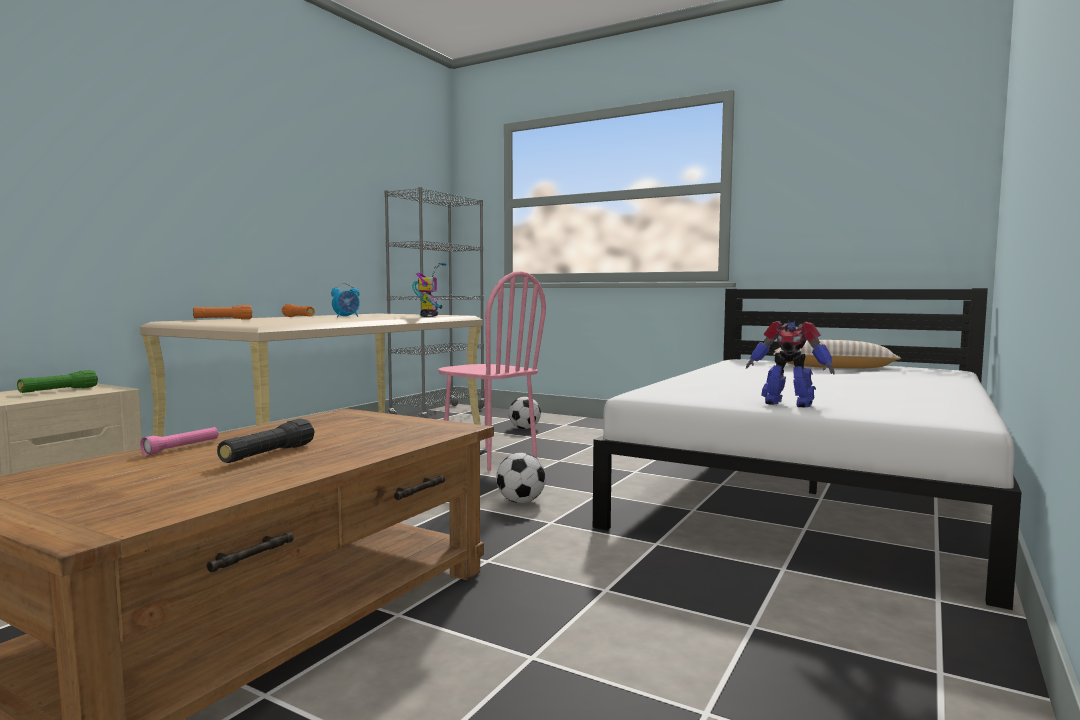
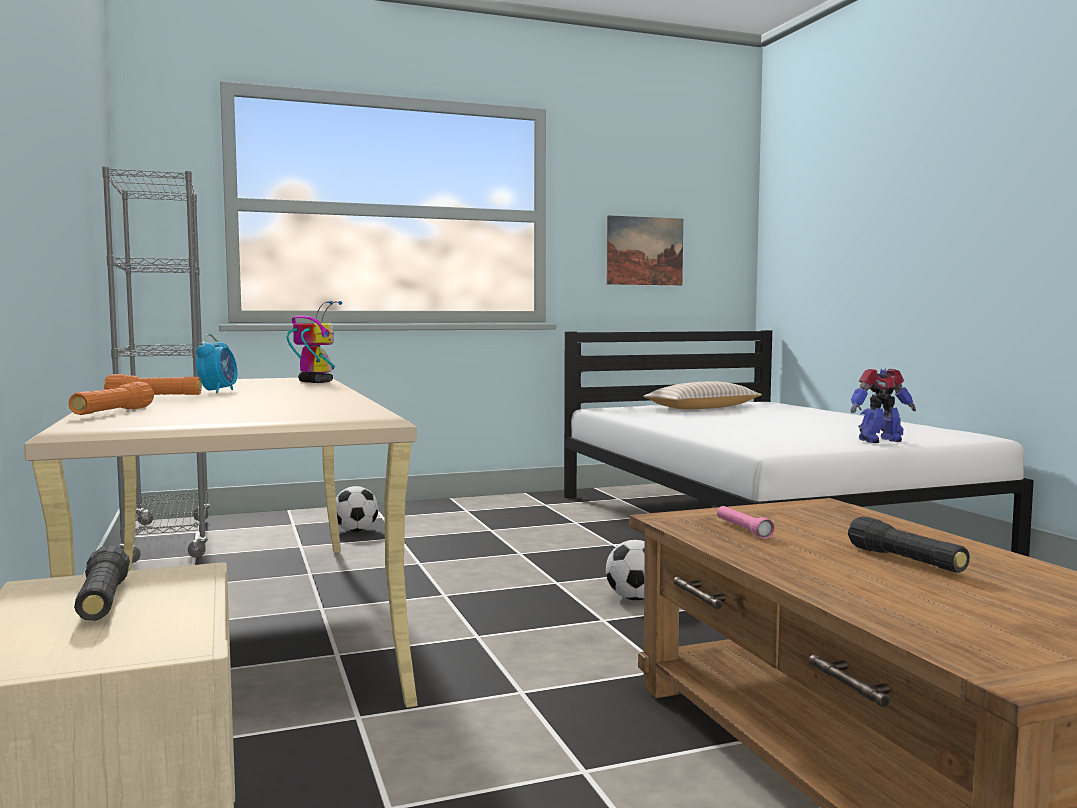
camera: 50 degrees left, 0 degrees up
(59, 390) = (102, 602): green flashlight -> black flashlight
(182, 448) = (825, 582): pink flashlight -> pink flashlight (743, 529)
(489, 458) = (448, 571): pink chair -> none
(837, 208) = (644, 251): none -> picture

